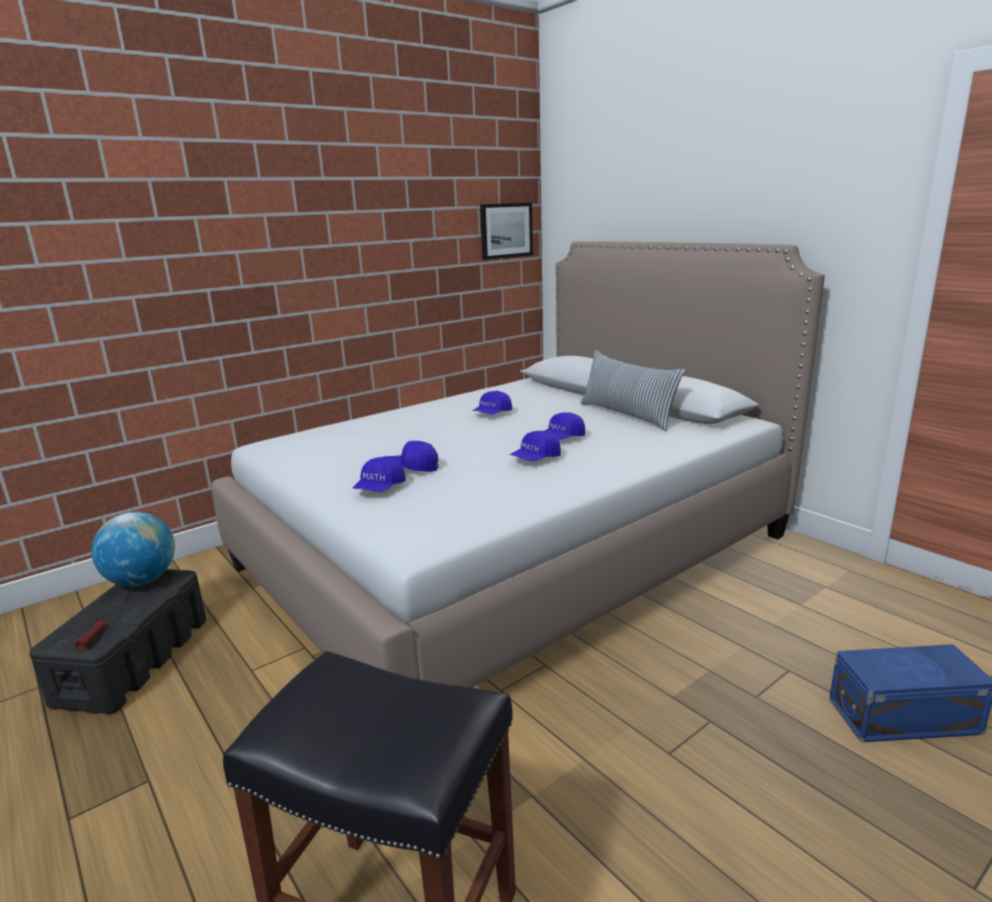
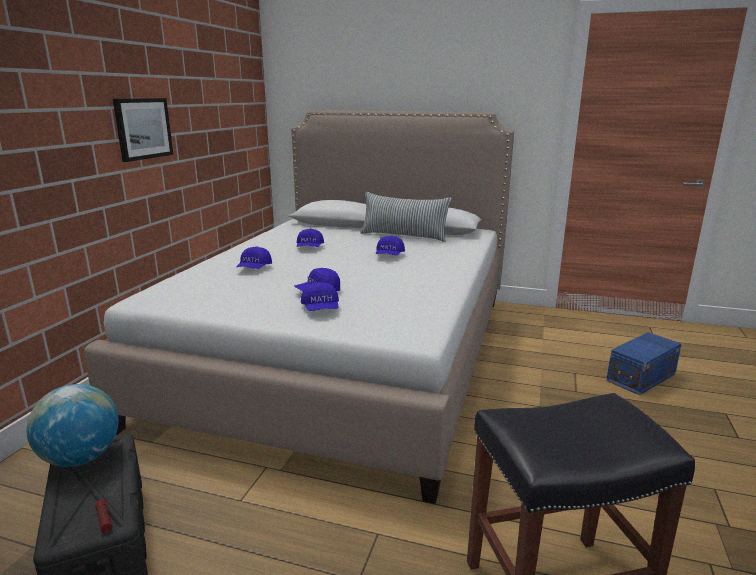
camera: 35 degrees left, 0 degrees up
(506, 230) = (247, 100): picture -> picture (143, 128)
(535, 459) = (396, 270): blue cap -> blue cap (254, 268)

